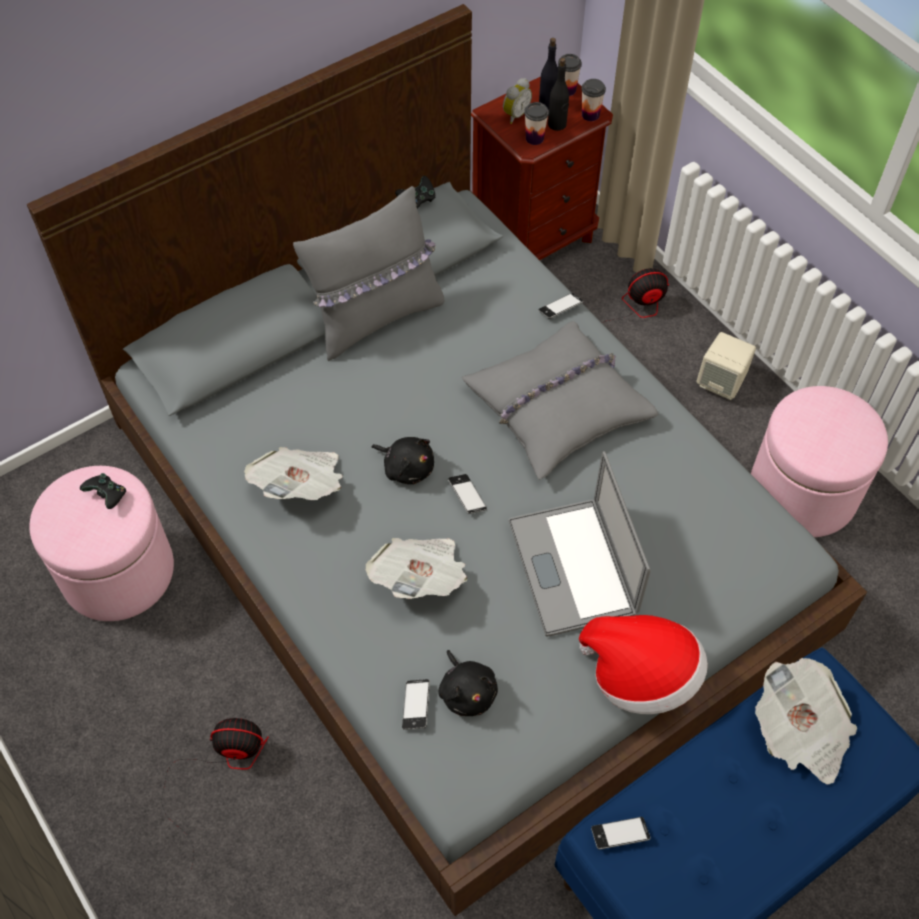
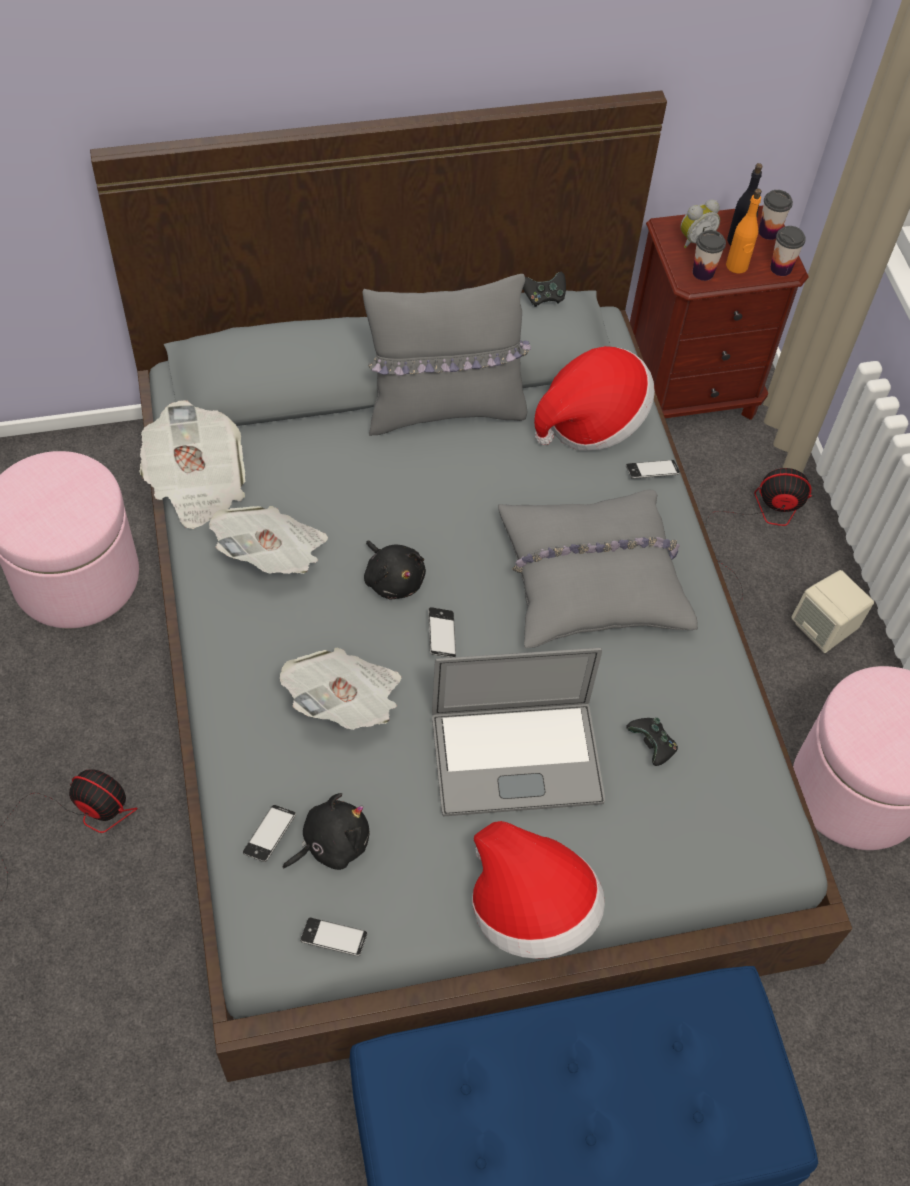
camera: 20 degrees right, 0 degrees up
(107, 496) = (77, 490): black game controller -> black game controller (652, 746)
(467, 691) = (331, 843): black plush toy -> black plush toy turned 120 degrees counterclockwise
(494, 285) = (591, 421): none -> hat
(557, 124) = (737, 266): black bottle -> orange bottle
(572, 567) = (516, 758): laptop -> laptop turned 105 degrees counterclockwise
(620, 834) = (412, 1070): phone -> phone (334, 938)
(800, 732) = (676, 1050): newspaper -> newspaper (196, 483)

